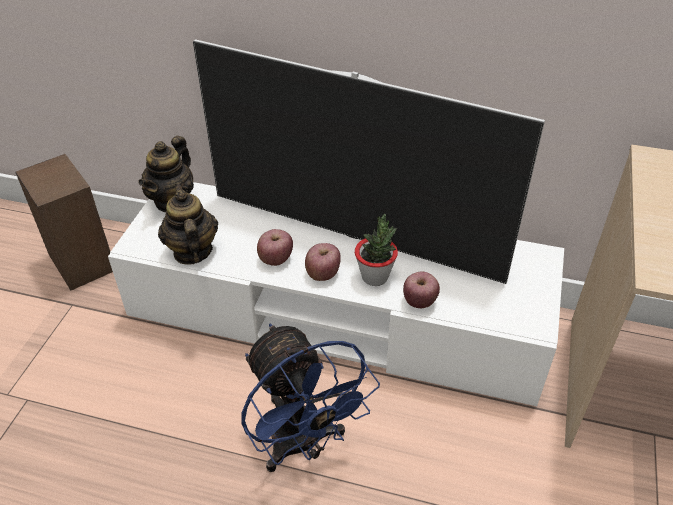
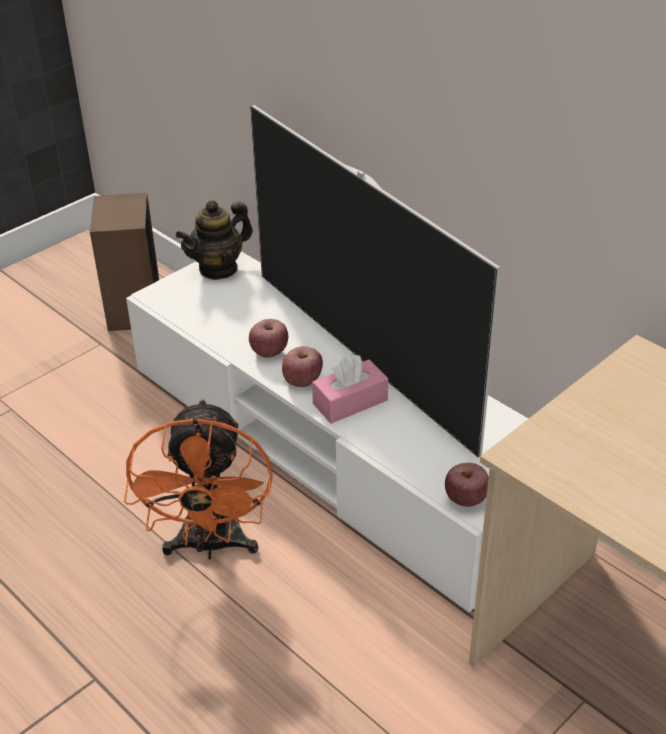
camera: 30 degrees right, 5 degrees down
(192, 251) = (200, 319): teapot -> none
(303, 445) = (211, 545): blue fan -> orange fan
(375, 277) = (350, 402): potted plant -> pink tissue box
(419, 302) = (374, 440): apple -> apple (466, 499)

